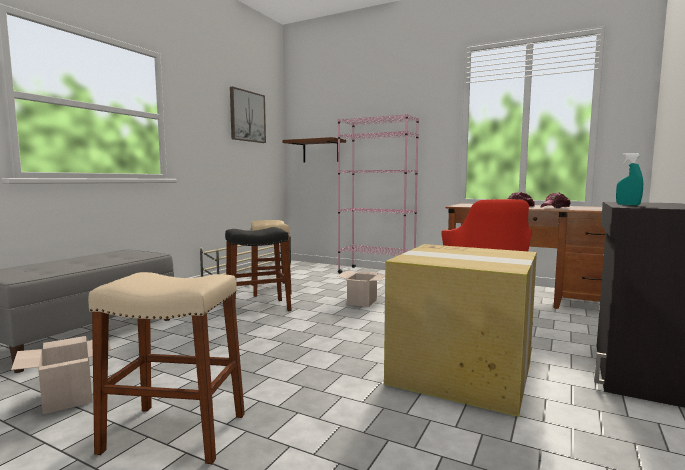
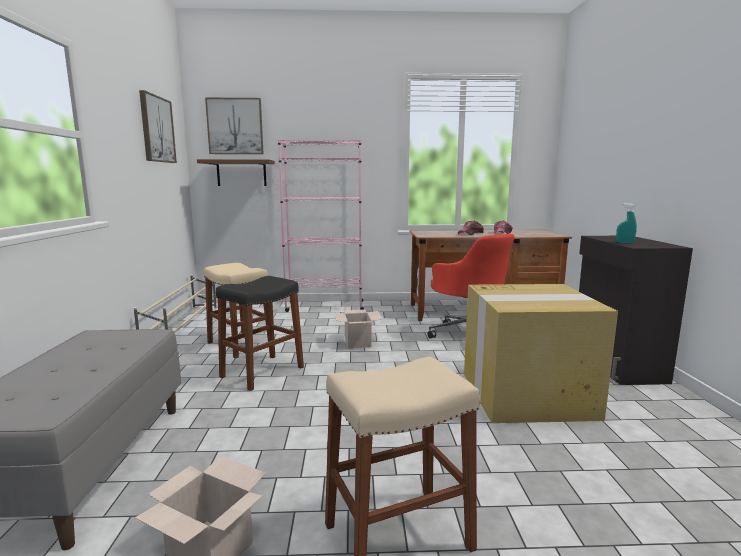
camera: 30 degrees left, 5 degrees up
(318, 112) = (235, 126): none -> picture

